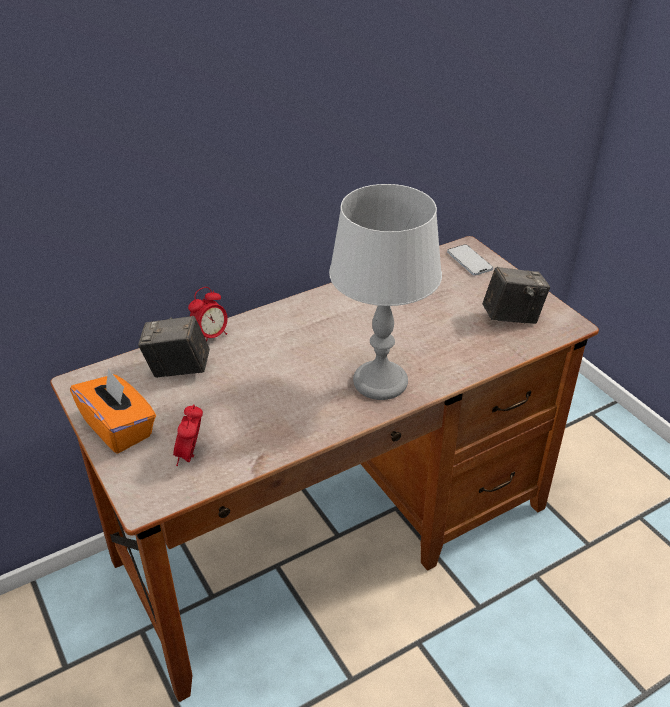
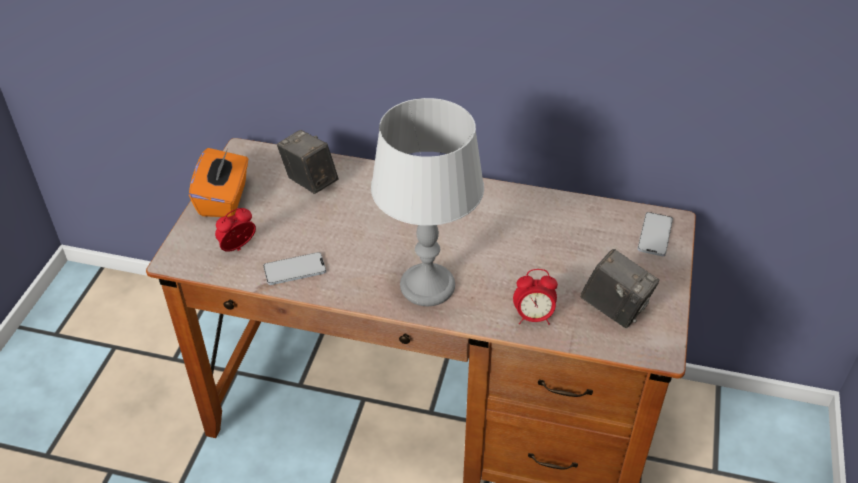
camera: 45 degrees right, 5 degrees up
(210, 336) = (362, 170): alarm clock -> alarm clock (533, 317)
(264, 438) = (295, 270): none -> phone

